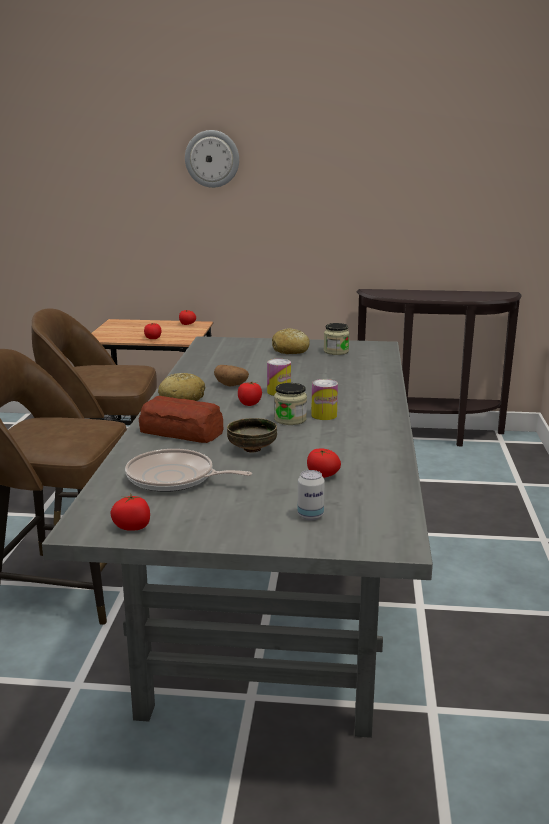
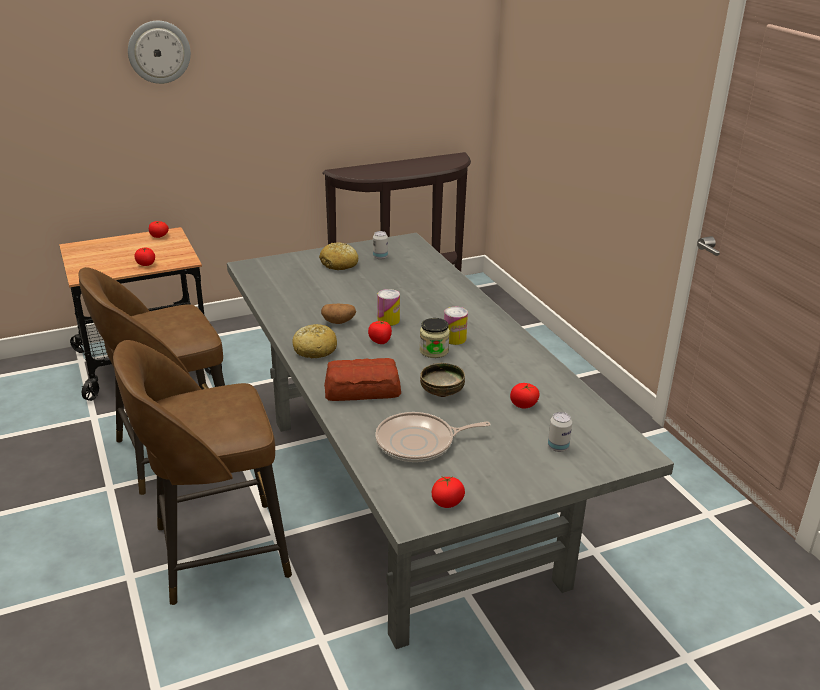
camera: 30 degrees left, 10 degrees up
(336, 351) = (380, 257): jar -> can

